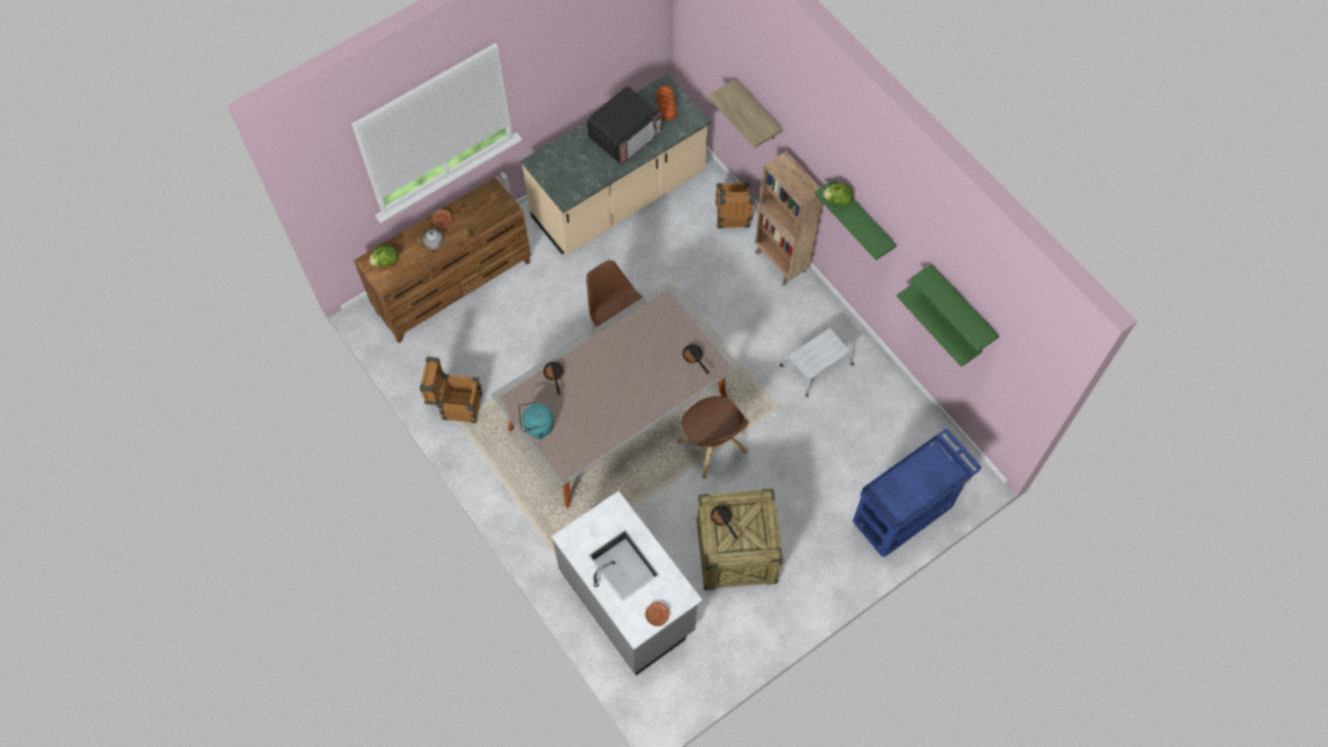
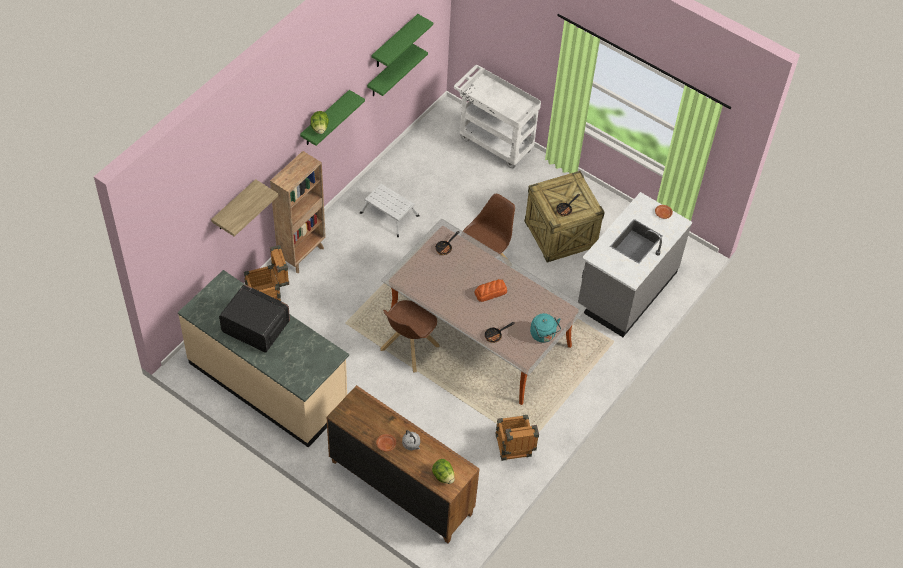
camera: 110 degrees left, 10 degrees down
(666, 105) = (214, 305): bread -> bread (491, 292)
(904, 515) = (492, 144): blue cart -> white cart

